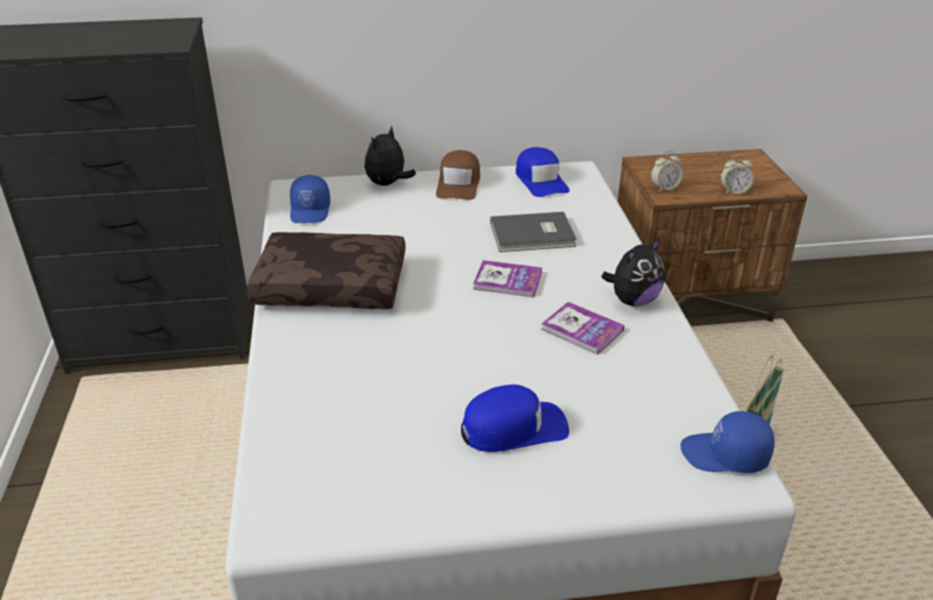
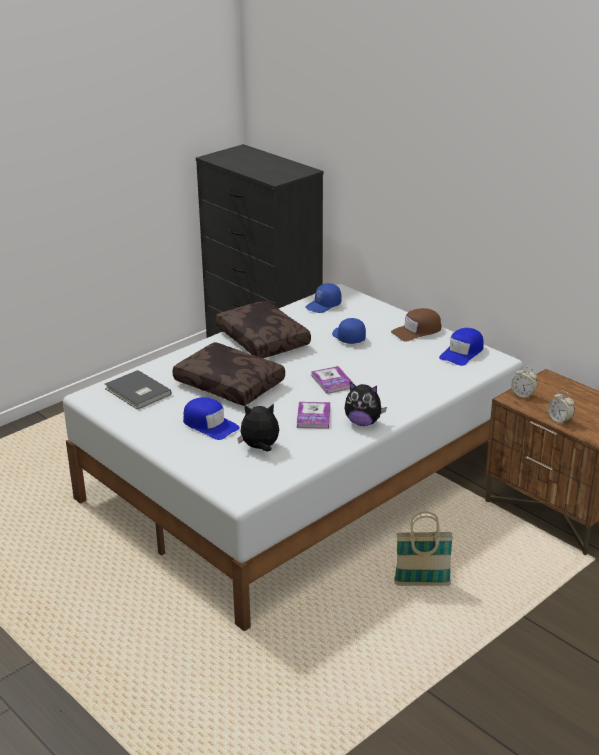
camera: 55 degrees right, 5 degrees down
(388, 184) = (384, 313): plush toy -> plush toy (260, 448)
(418, 361) = (231, 384): none -> brown pillow
(534, 235) = (391, 372): grey book -> grey book (137, 392)
(725, 455) = (254, 485): blue cap -> blue cap (348, 337)

